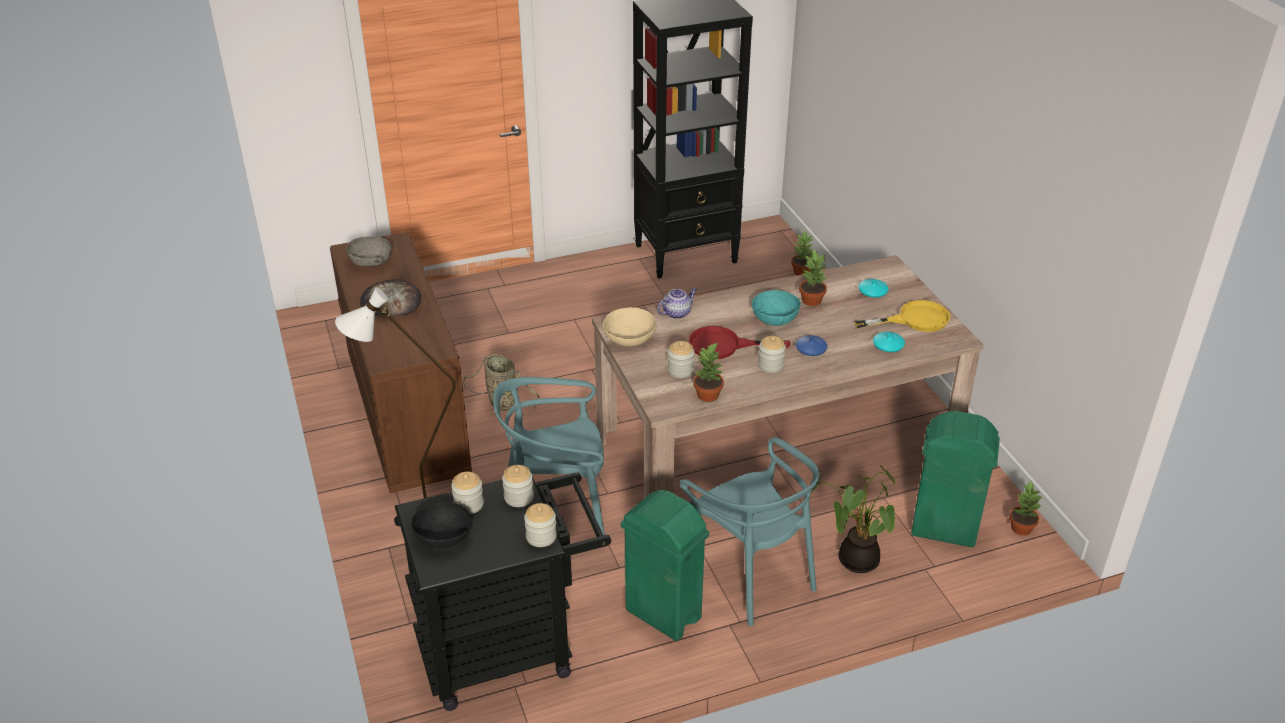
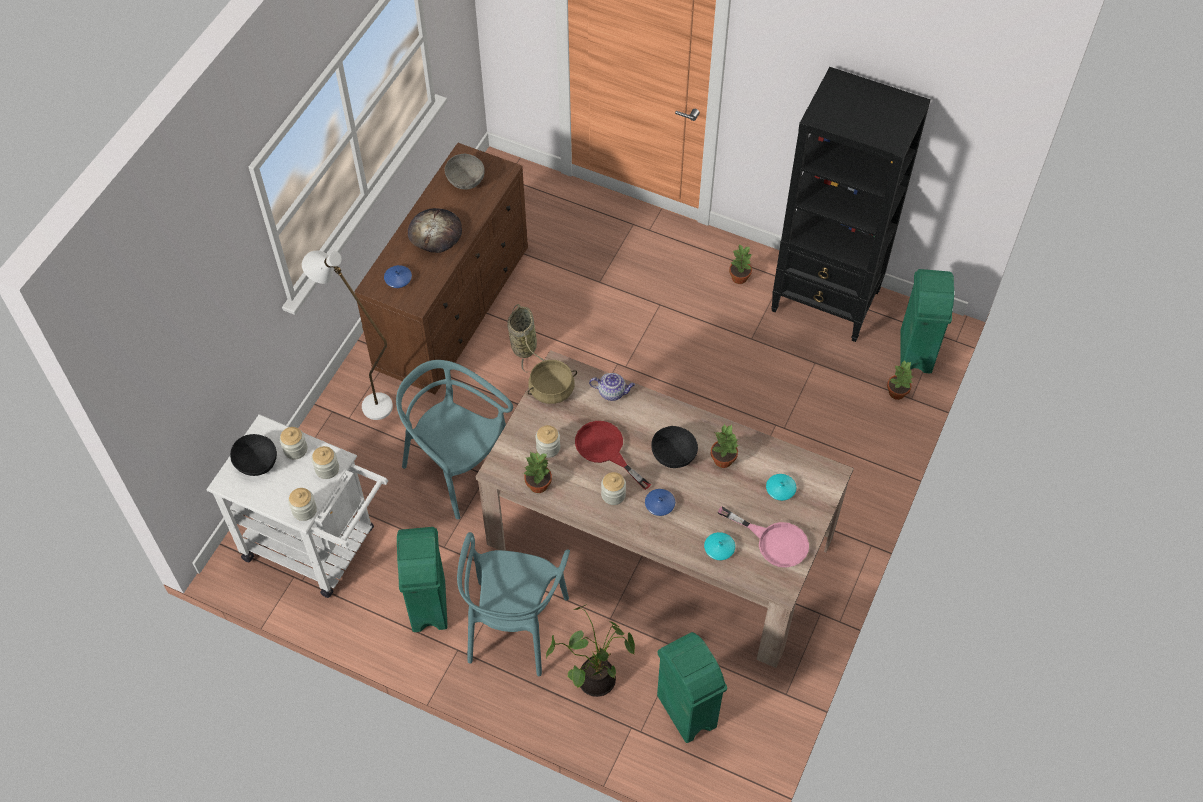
camera: 45 degrees right, 20 degrees up
(400, 345) = (398, 279): none -> blue vase
(509, 648) = (319, 547): black cart -> white cart
(630, 338) = (551, 390): beige bowl -> beige cooking pot
(774, 318) = (673, 454): turquoise bowl -> black bowl
(781, 246) = (915, 352): none -> green trash can
(914, 319) = (774, 541): yellow frying pan -> pink frying pan
(1021, 528) = (742, 760): potted plant -> potted plant (739, 277)

